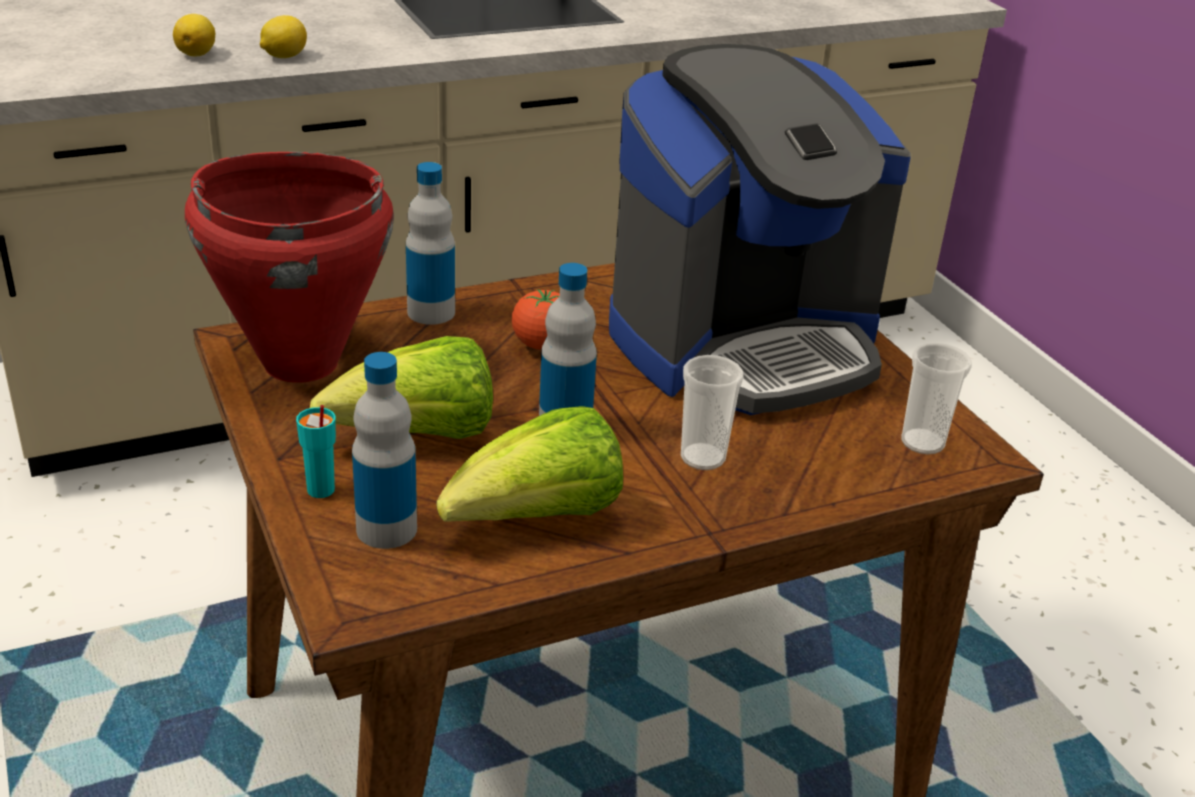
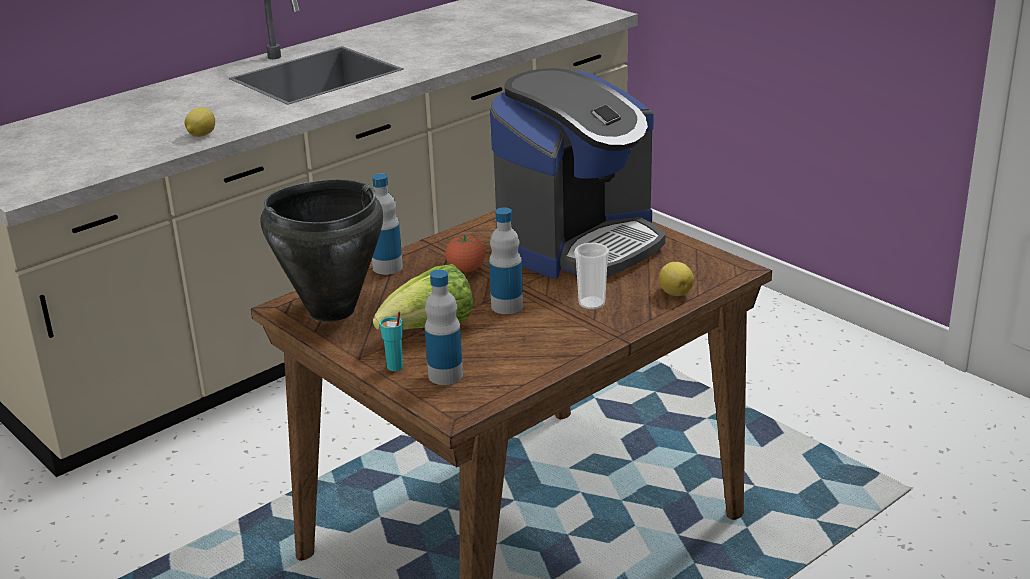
camera: 15 degrees left, 5 degrees down
(197, 54) = (142, 145): lemon -> lemon (675, 292)
(299, 362) = (331, 310): red cooking pot -> black cooking pot
(538, 519) = (523, 352): lettuce -> none
(922, 442) = (703, 270): cup -> none

